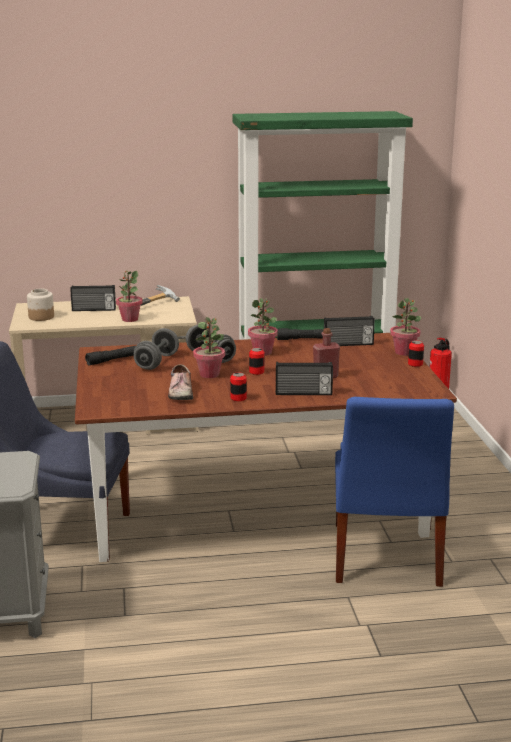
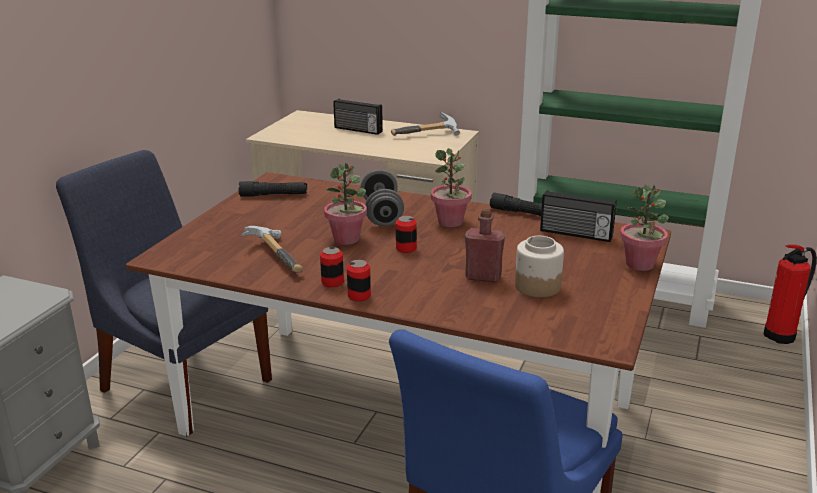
camera: 30 degrees right, 5 degrees up
(41, 317) = (296, 129): jar -> jar (537, 286)
(129, 319) = (377, 148): potted plant -> none
(157, 362) = (314, 208): grey dumbbell -> none
(179, 392) = (279, 256): shoe -> hammer
(303, 393) = (421, 296): radio -> none
(415, 364) = (634, 288): can -> can (359, 296)

